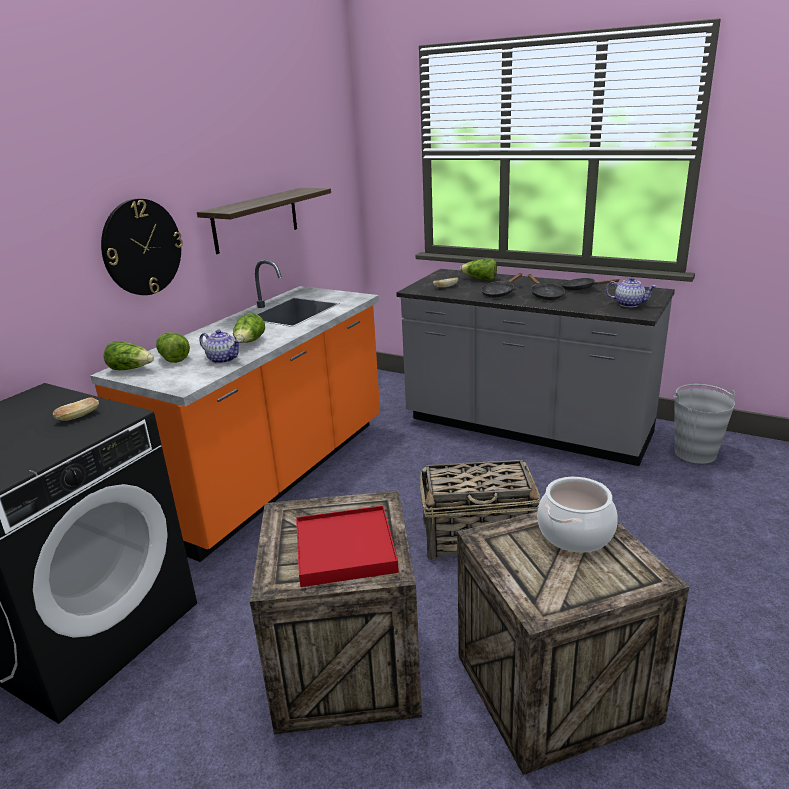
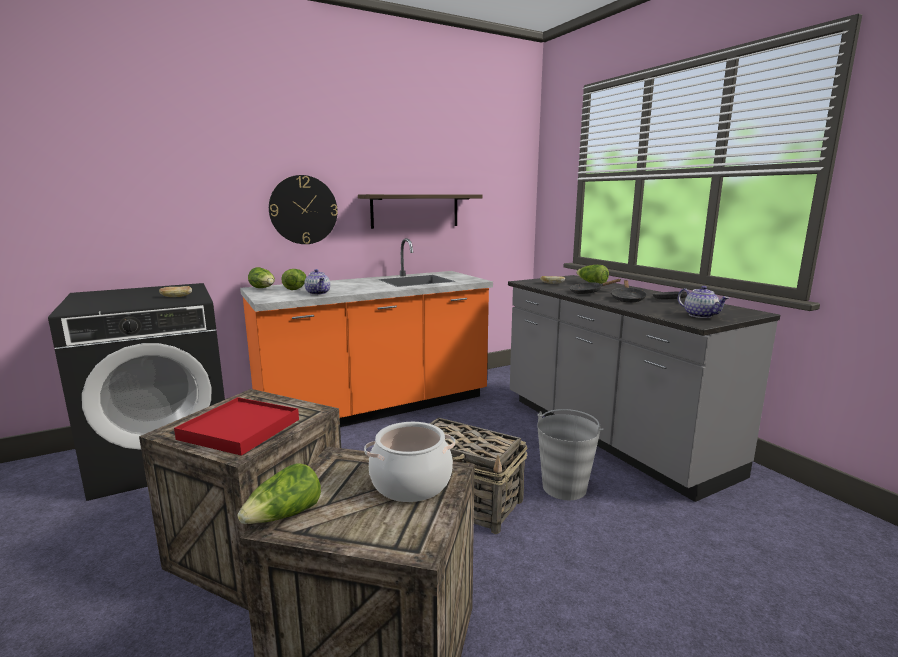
camera: 30 degrees right, 10 degrees down
(249, 342) = (352, 289): lettuce -> lettuce (284, 516)
(695, 453) = (781, 513): grey bucket -> grey bucket (564, 487)

